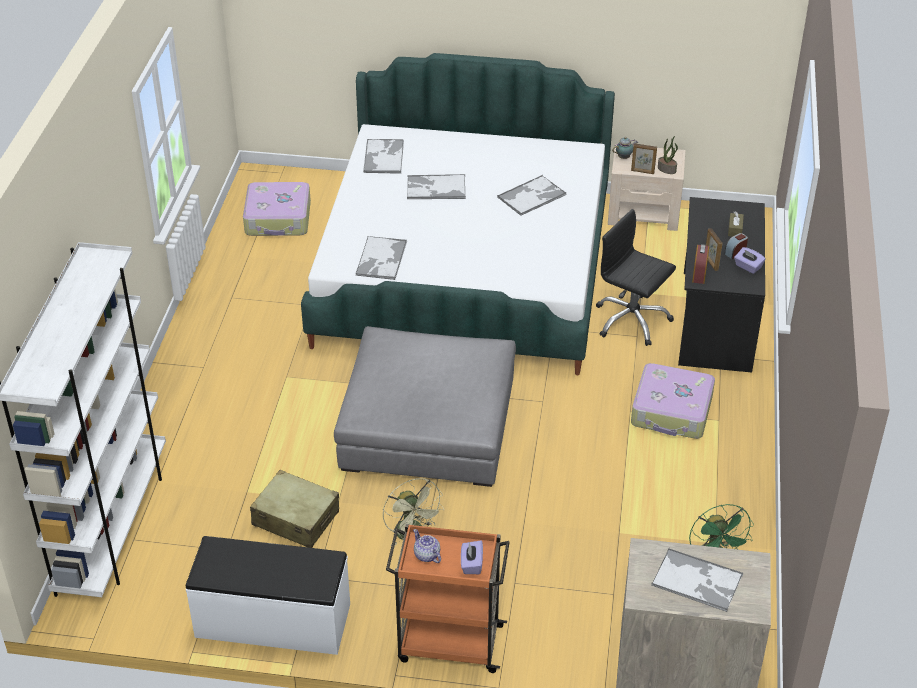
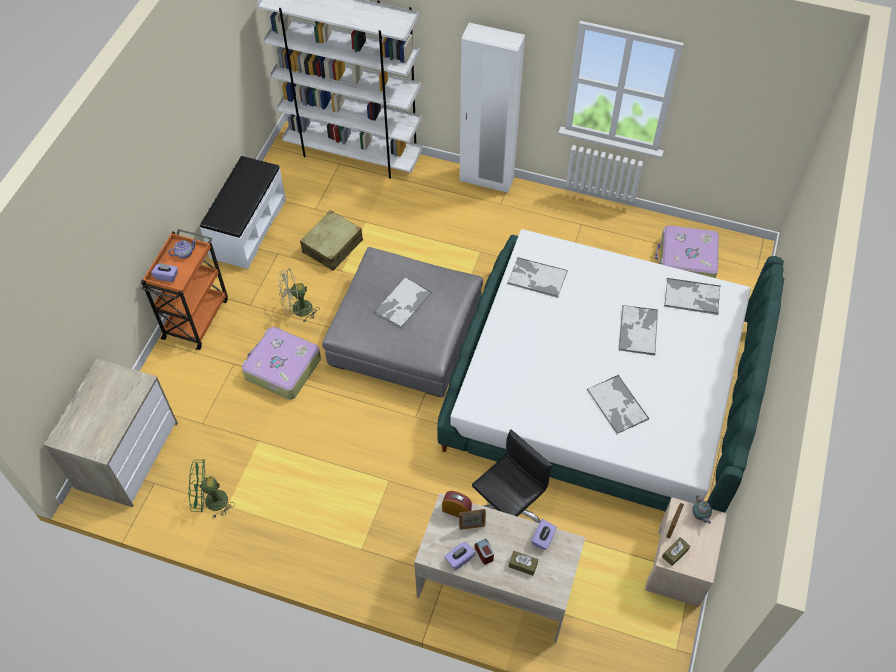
camera: 100 degrees right, 15 degrees up
(161, 384) = (486, 180): none -> white wardrobe
(667, 169) = (675, 553): potted plant -> brown tissue box
(672, 411) = (381, 514): suitcase -> suitcase (282, 368)
(697, 581) = (100, 408): tray -> tray (402, 303)
(703, 220) = (543, 538): none -> purple tissue box
(715, 320) = (496, 585): black desk -> beige desk

